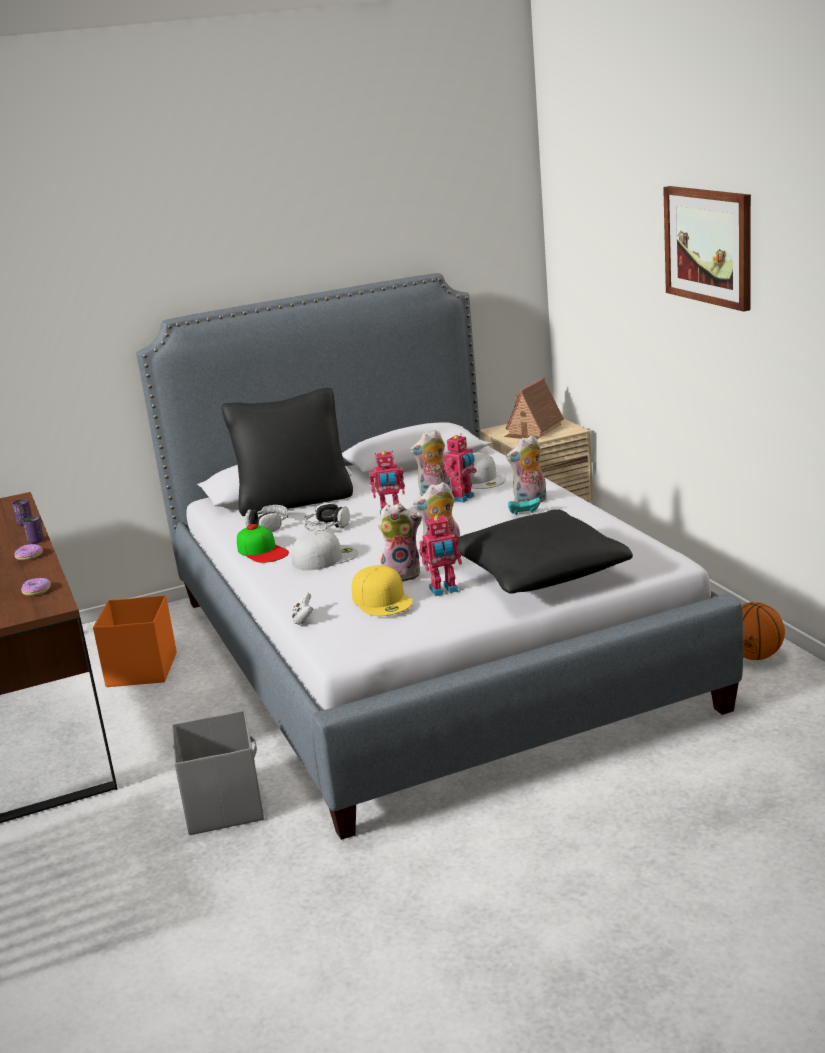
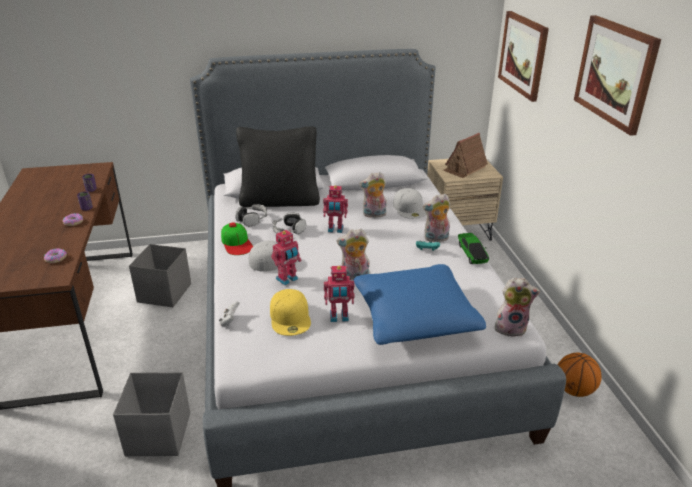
camera: 10 degrees right, 10 degrees up
(141, 671) = (164, 293): orange storage box -> grey storage box
(402, 575) = (316, 293): plush toy -> plush toy (511, 328)
(463, 498) = (391, 224): toy robot -> toy robot (287, 279)
(539, 574) = (414, 318): black pillow -> blue pillow
(583, 507) = (472, 253): none -> toy car
(584, 258) = (523, 54): none -> picture

